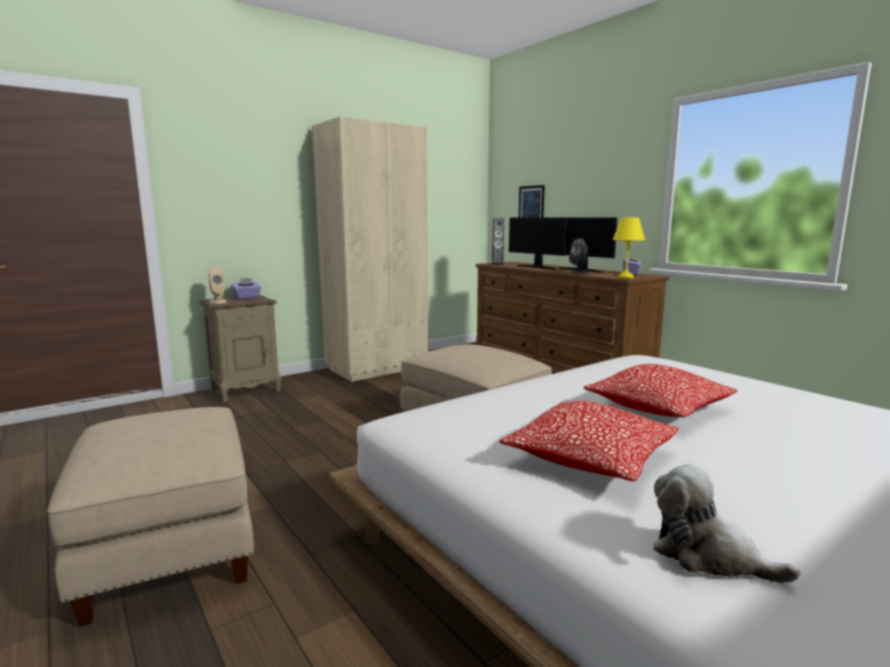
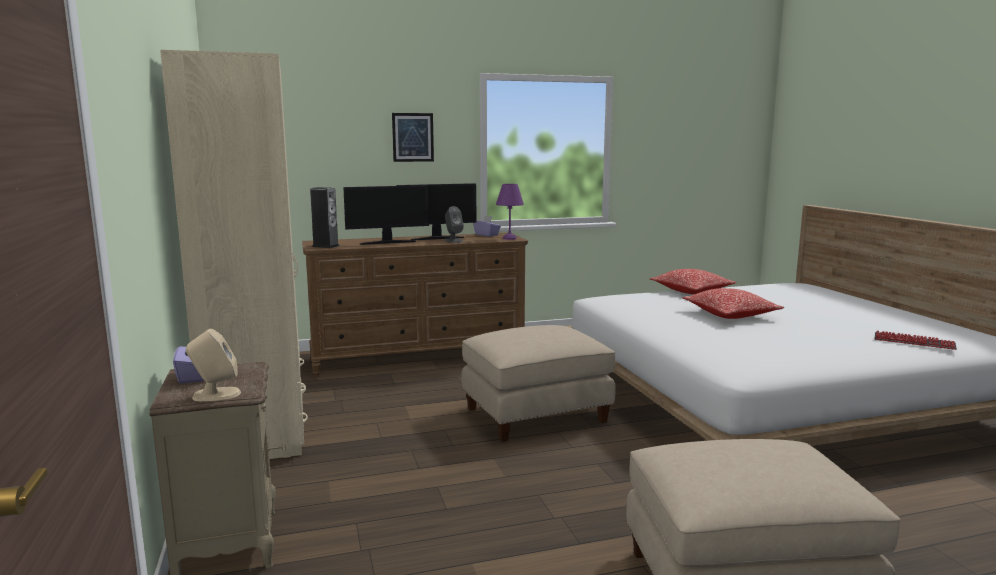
camera: 70 degrees left, 0 degrees up
(531, 206) = (303, 169): picture -> picture (413, 137)
(590, 458) = (815, 340): pillow -> pillow (691, 291)
(625, 277) = (509, 238): yellow table lamp -> purple table lamp
(707, 555) = (914, 342): plush toy -> keyboard

